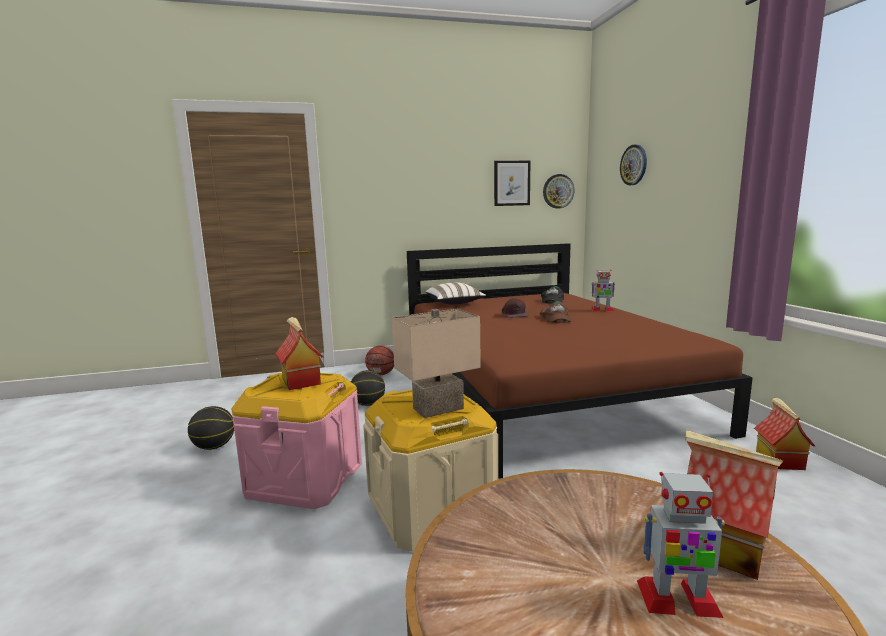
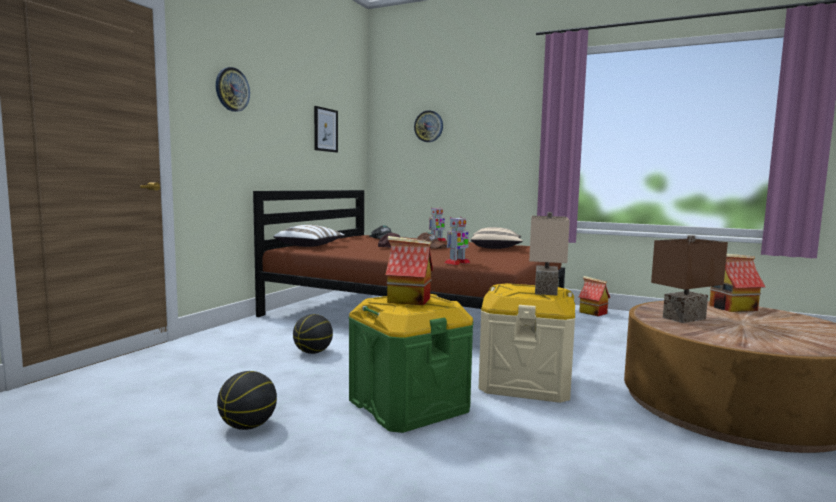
camera: 50 degrees left, 5 degrees down
(305, 479) = (408, 405): pink storage box -> green storage box
(381, 374) = (258, 332): basketball -> none
(543, 517) = (682, 318): none -> brown table lamp
(558, 191) = (352, 142): wall clock -> wall clock (232, 89)
(631, 332) = (496, 248): none -> beige pillow
(677, 599) = (763, 320): toy robot -> toy robot (457, 263)

